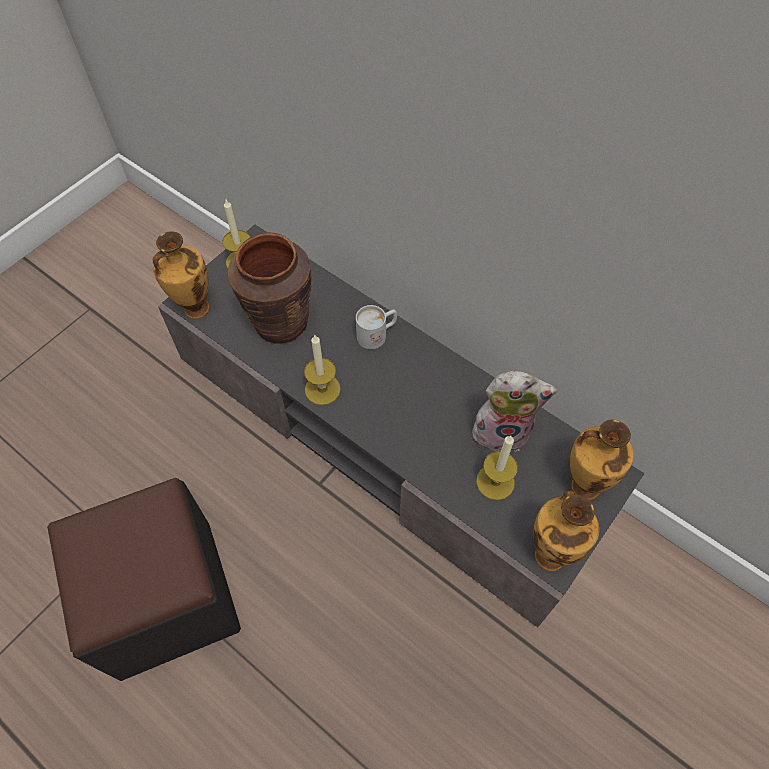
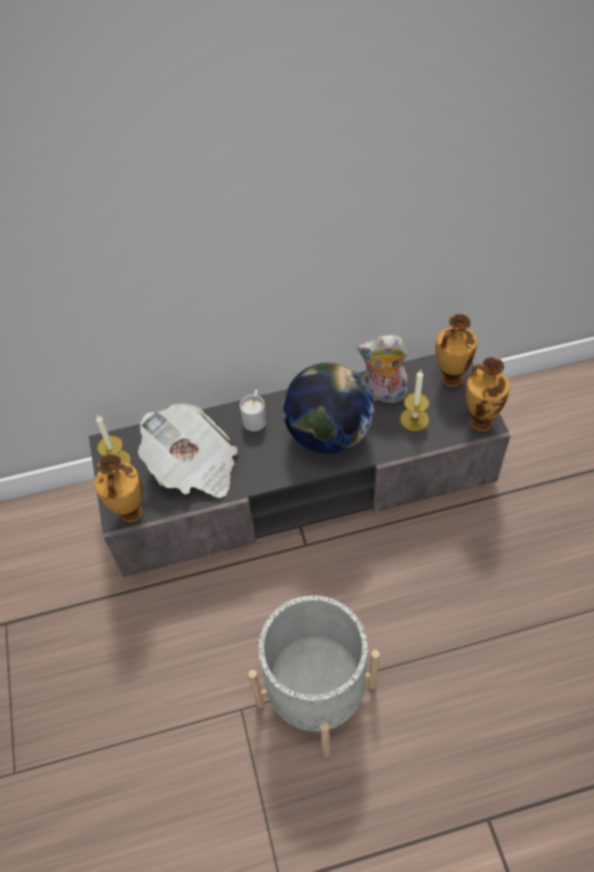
camera: 50 degrees left, 5 degrees down
(166, 598) = (316, 694): black ottoman -> grey planter
(280, 322) = (193, 467): brown vase -> newspaper
(322, 389) = (270, 472): candle -> none
(407, 411) = (328, 435): none -> globe
(502, 430) = (383, 394): plush toy -> plush toy turned 120 degrees counterclockwise

